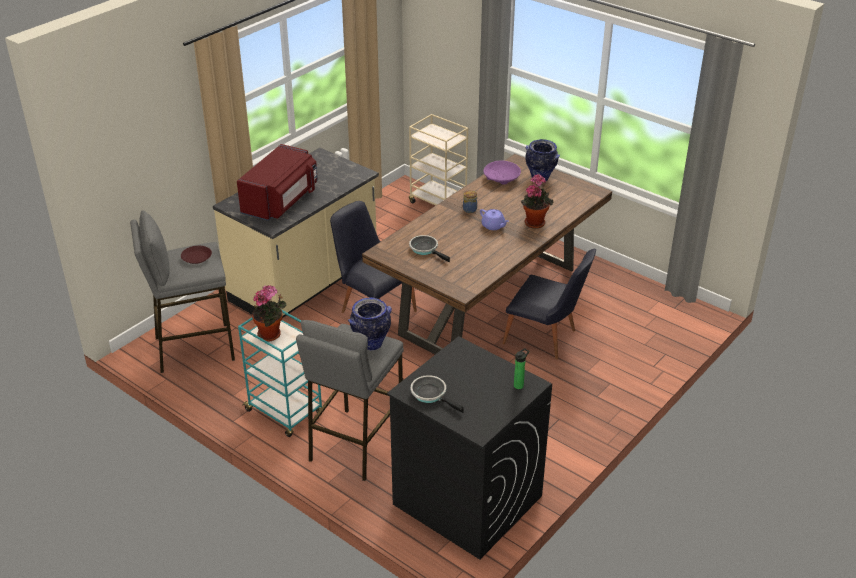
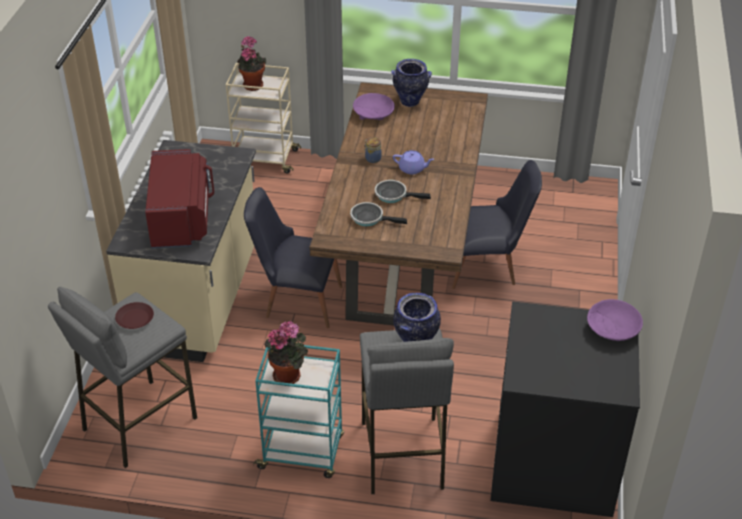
camera: 30 degrees left, 5 degrees up
(431, 394) = (546, 374): frying pan -> frying pan (393, 195)
(519, 385) = (613, 329): bottle -> purple bowl
(534, 222) = (447, 151): potted plant -> potted plant (252, 84)

